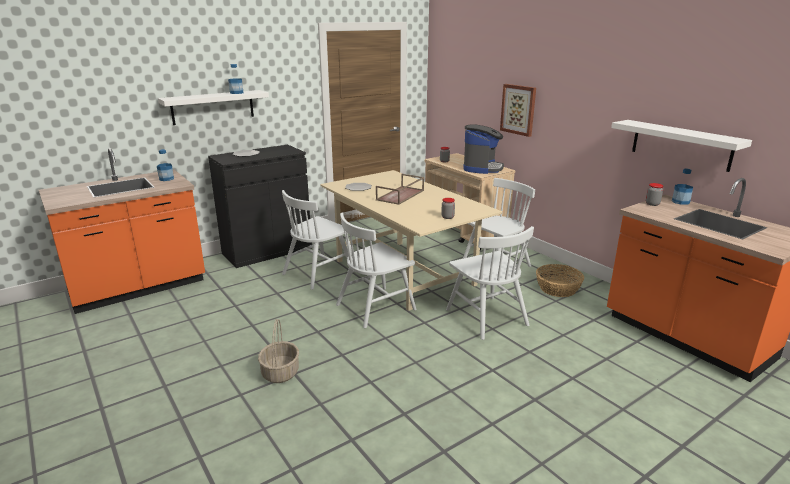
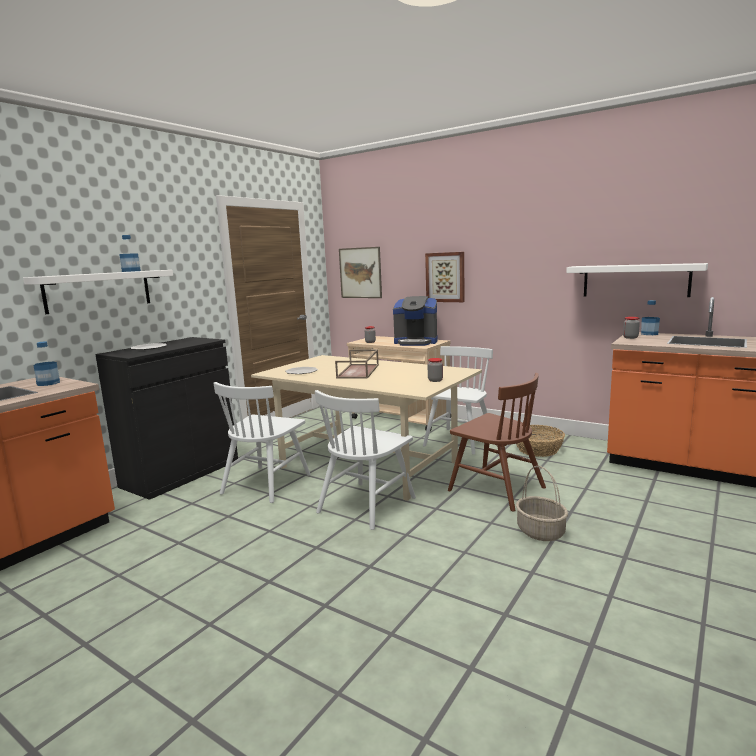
camera: 20 degrees left, 10 degrees down
(280, 372) = (304, 609): basket -> basket (540, 531)
(452, 92) = (360, 273): none -> picture
(482, 168) = (416, 342): coffee machine -> coffee machine turned 105 degrees clockwise
(486, 317) = (496, 489): white chair -> brown chair

